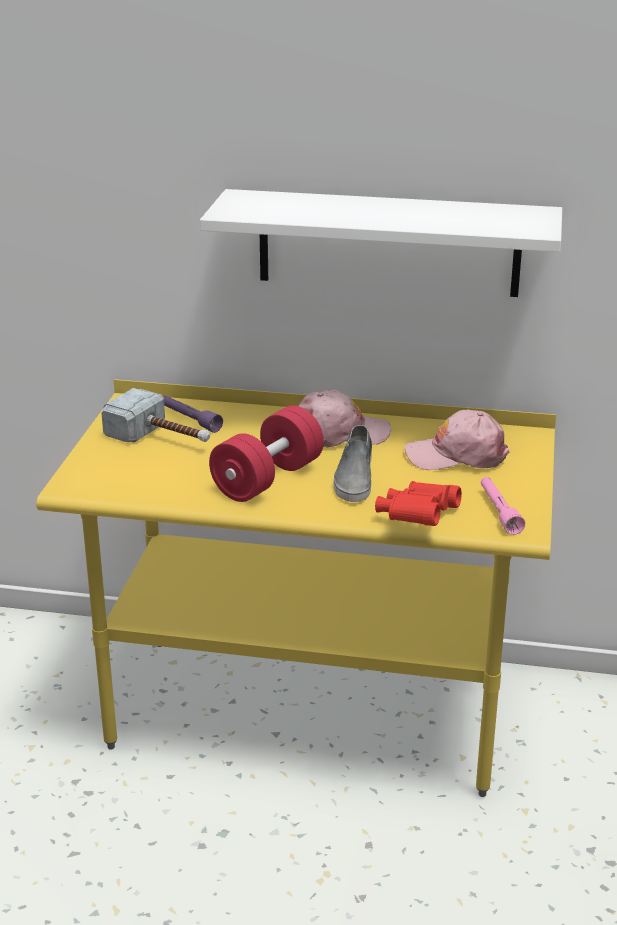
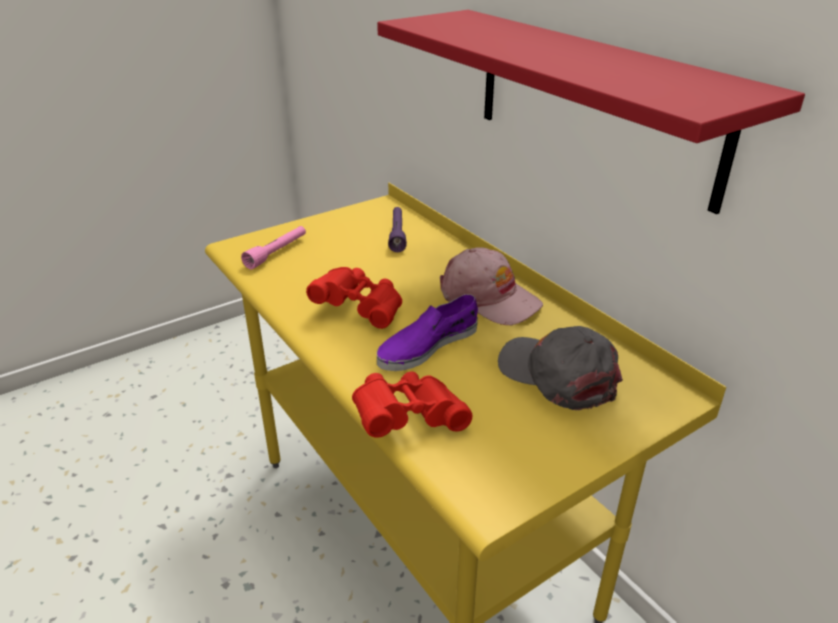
camera: 45 degrees right, 5 degrees up
(162, 439) = (353, 240): hammer -> none
(267, 479) = (360, 309): red dumbbell -> red binoculars
(354, 477) = (427, 345): grey shoe -> purple shoe
(388, 243) = (592, 102): white shelf -> red shelf
(456, 455) = (558, 375): pink cap -> grey cap
(499, 512) = (497, 464): pink flashlight -> pink flashlight (277, 253)

